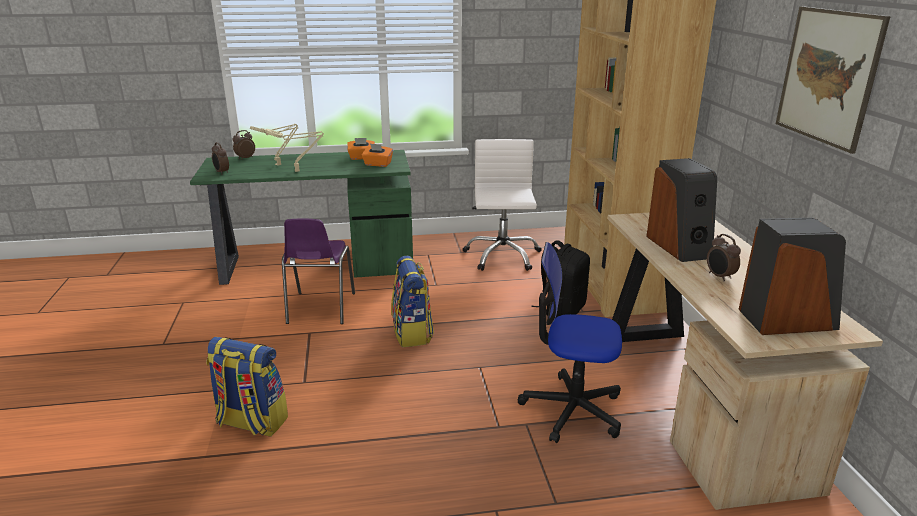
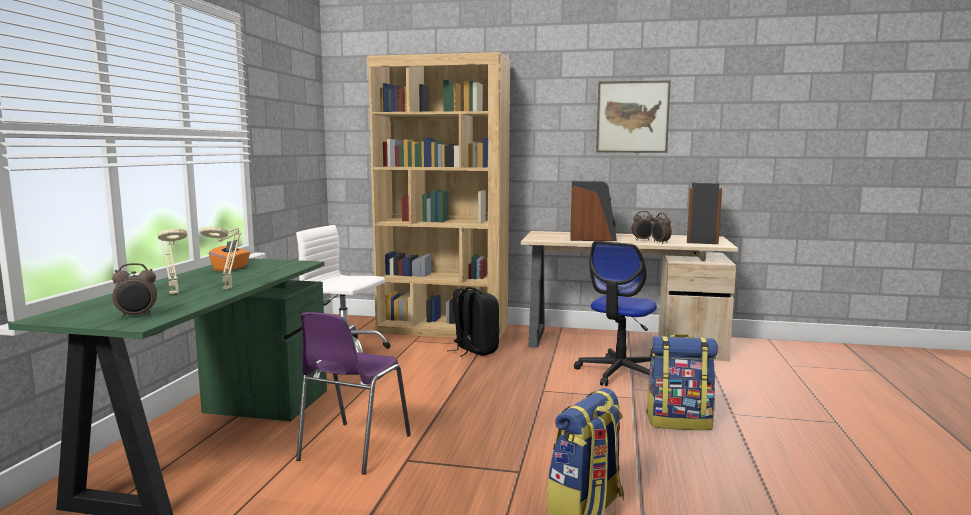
camera: 70 degrees left, 15 degrees down
(245, 158) = (86, 305): alarm clock -> alarm clock (660, 243)
(320, 309) = (352, 449): purple chair -> purple chair turned 90 degrees clockwise
(377, 164) = (273, 266): orange tissue box -> none
(412, 333) = (460, 407): backpack -> backpack (679, 421)

